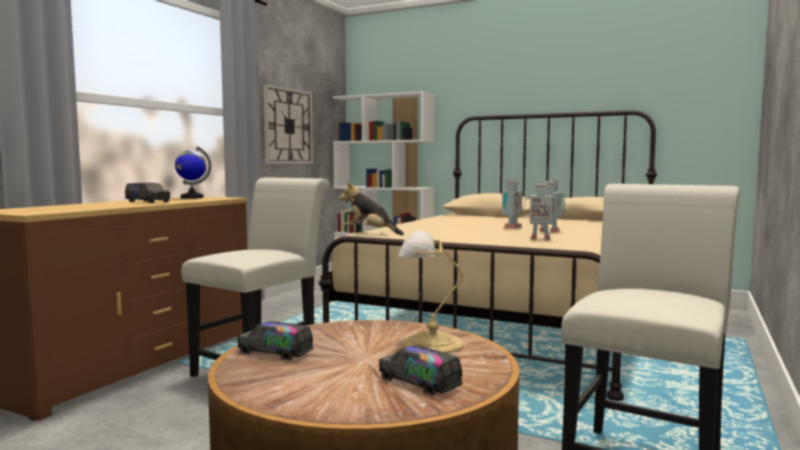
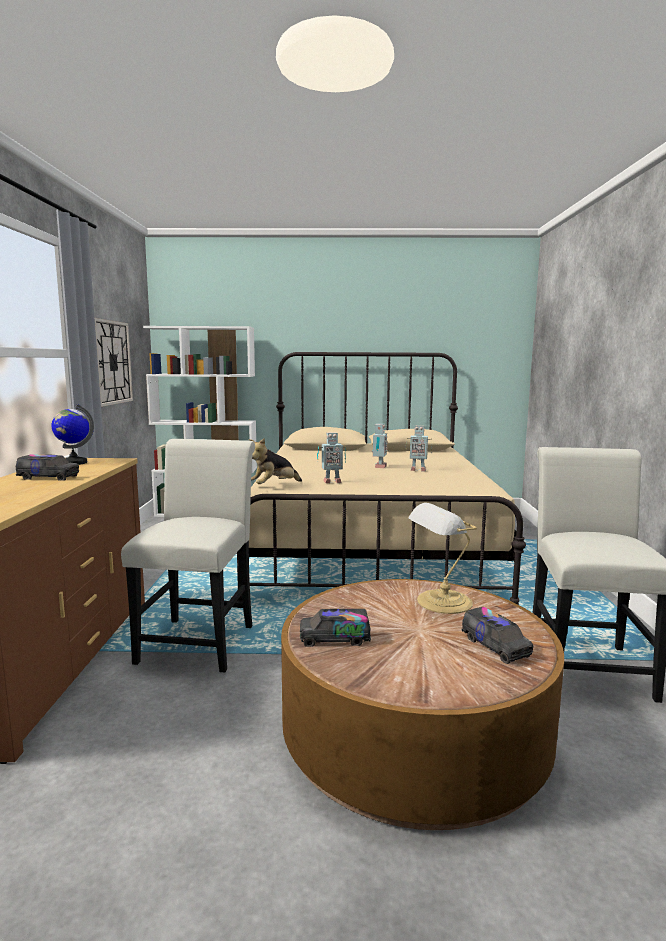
camera: 25 degrees left, 5 degrees up
(370, 233) = (274, 486): plush toy -> plush toy turned 45 degrees counterclockwise
(419, 383) = (495, 646): toy truck -> toy truck turned 135 degrees counterclockwise
(539, 239) = (429, 481): toy robot -> toy robot (331, 482)

